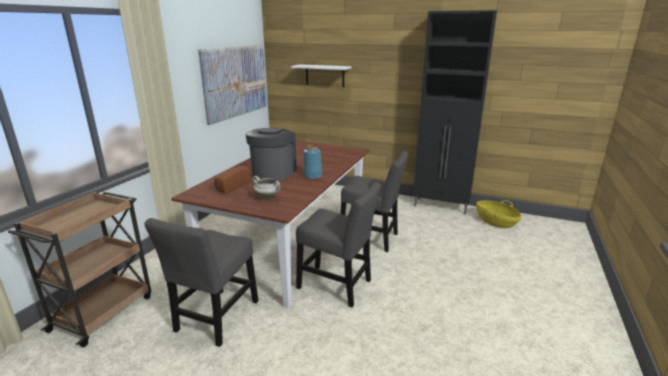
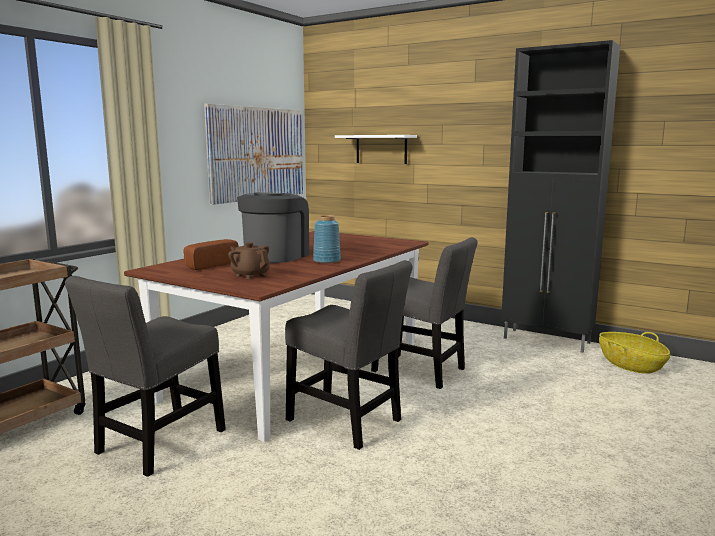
camera: 10 degrees right, 10 degrees down
(268, 197) = (250, 275): white cooking pot -> brown teapot

